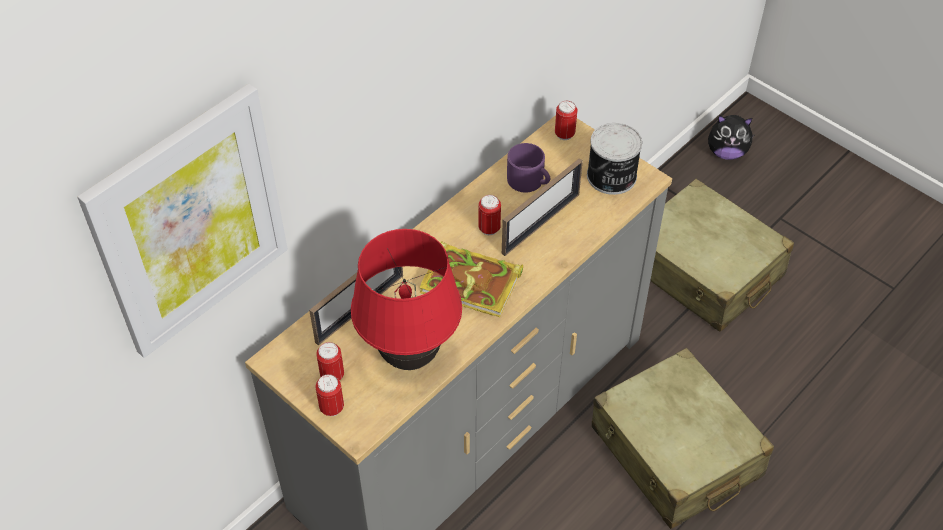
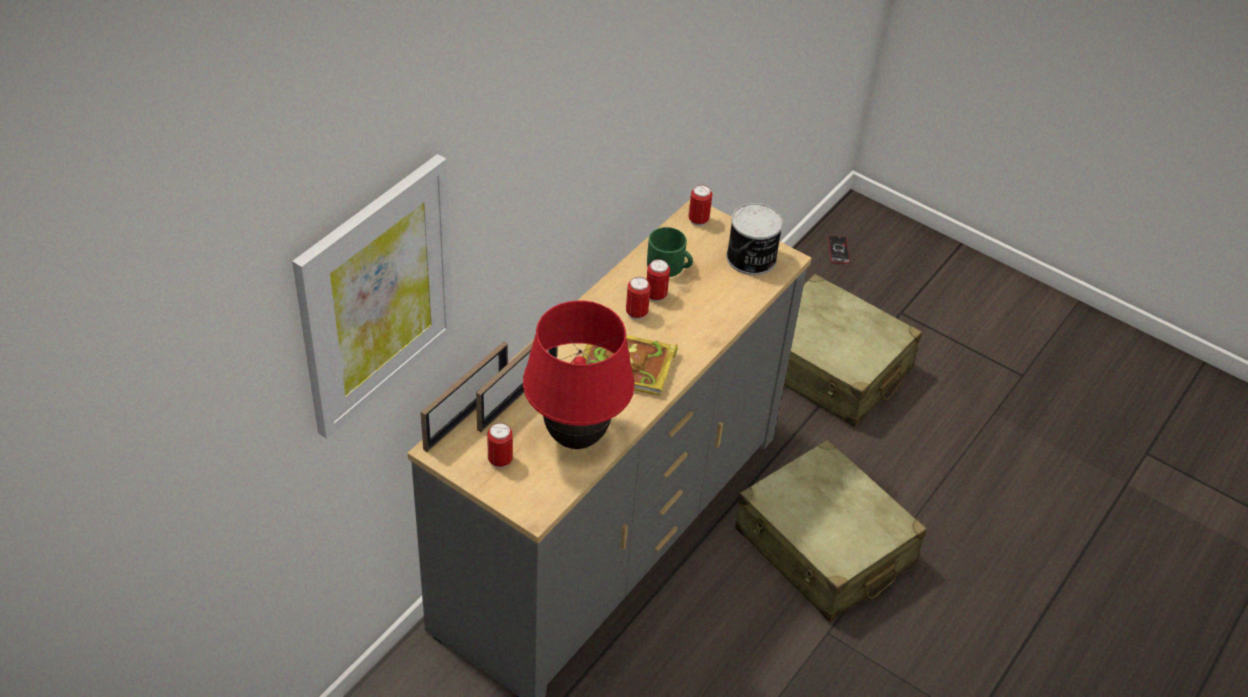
camera: 10 degrees left, 5 degrees down
(332, 408) = (505, 490): can -> can (656, 295)
(529, 181) = (669, 266): purple mug -> green mug
(541, 223) = (687, 306): picture frame -> picture frame (466, 414)
(726, 152) = (838, 250): plush toy -> phone

